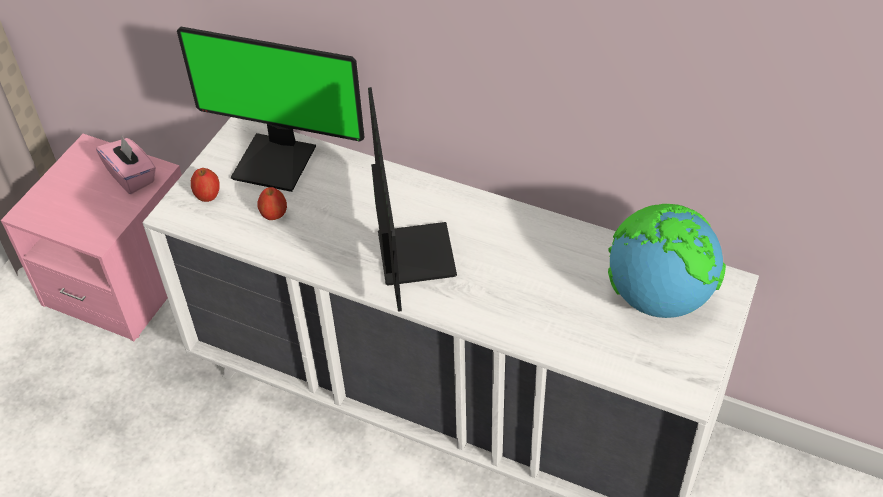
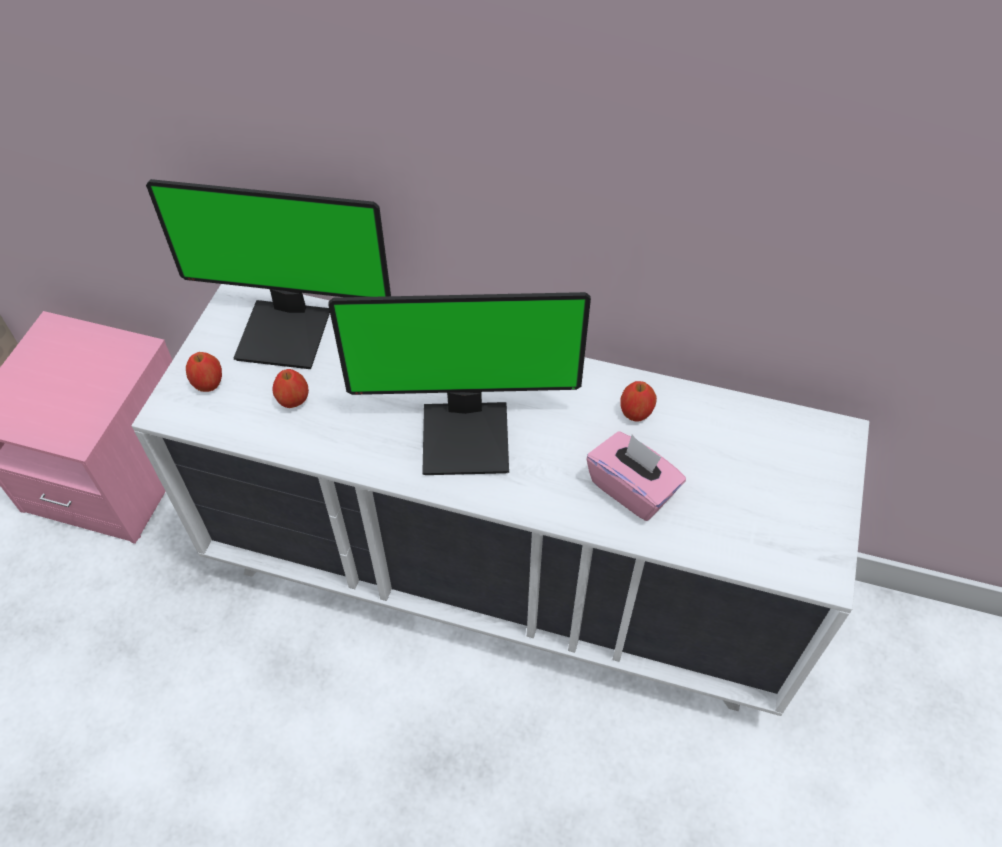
camera: 10 degrees left, 5 degrees up
(132, 176) = (109, 358): pink tissue box -> pink tissue box (632, 489)
(411, 254) = (467, 435): monitor -> monitor turned 105 degrees clockwise
(556, 250) = (635, 413): none -> apple
(658, 297) = (763, 459): globe -> none

